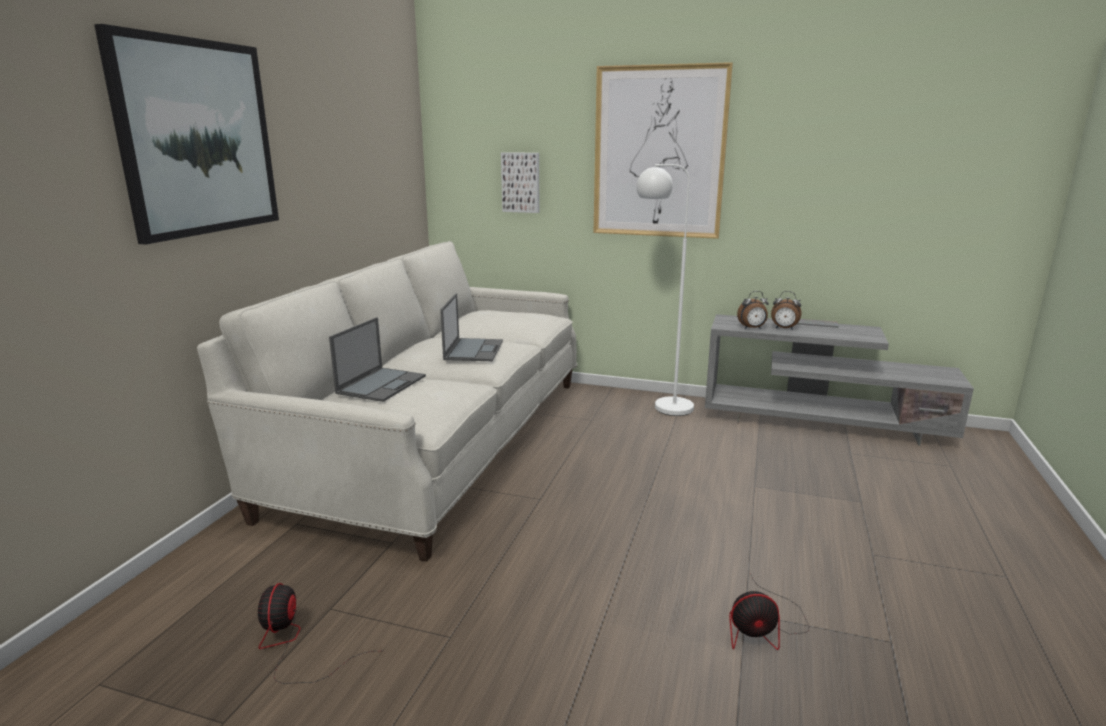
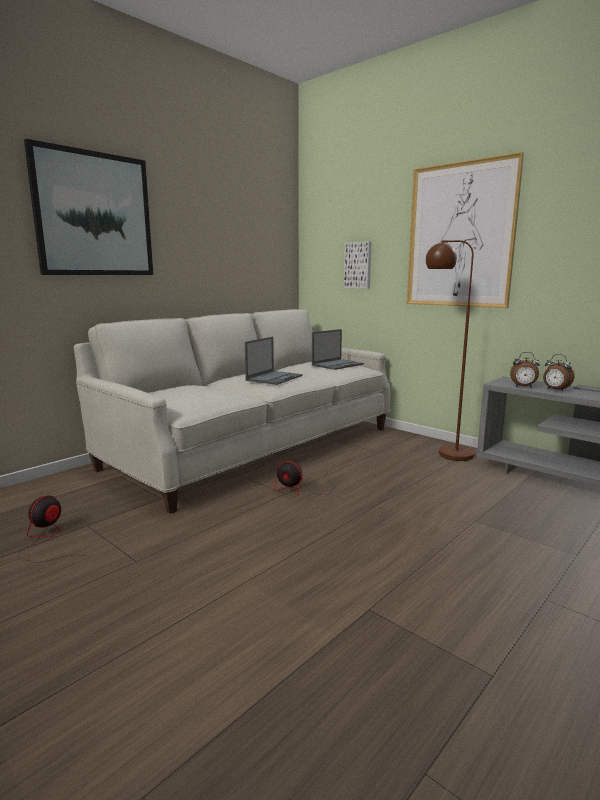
camera: 25 degrees right, 5 degrees down
(382, 384) = (187, 388): laptop -> laptop (337, 364)
(662, 409) = (445, 454): white floor lamp -> brown floor lamp
(763, 628) = (372, 625): fan -> fan (302, 489)

